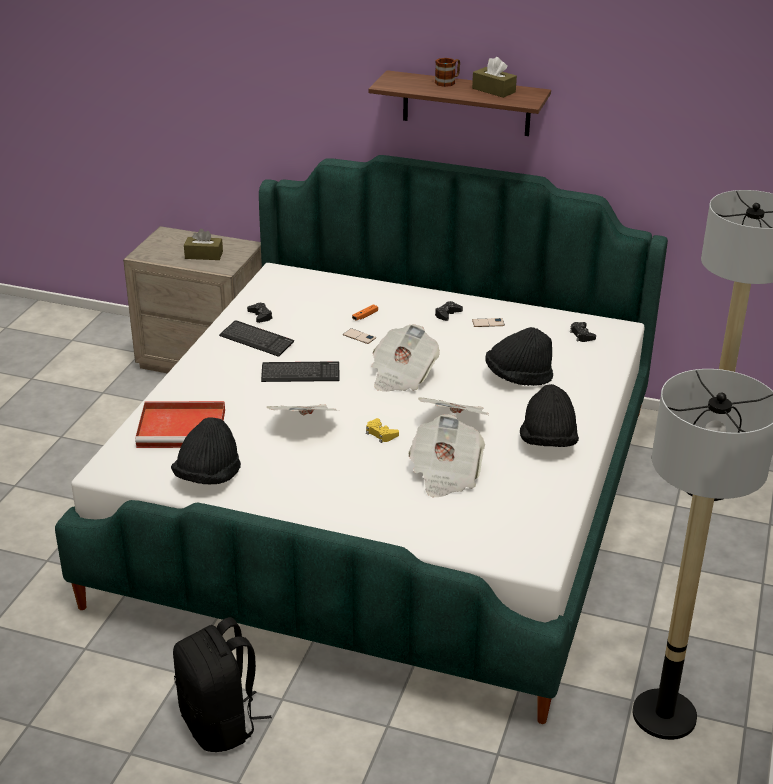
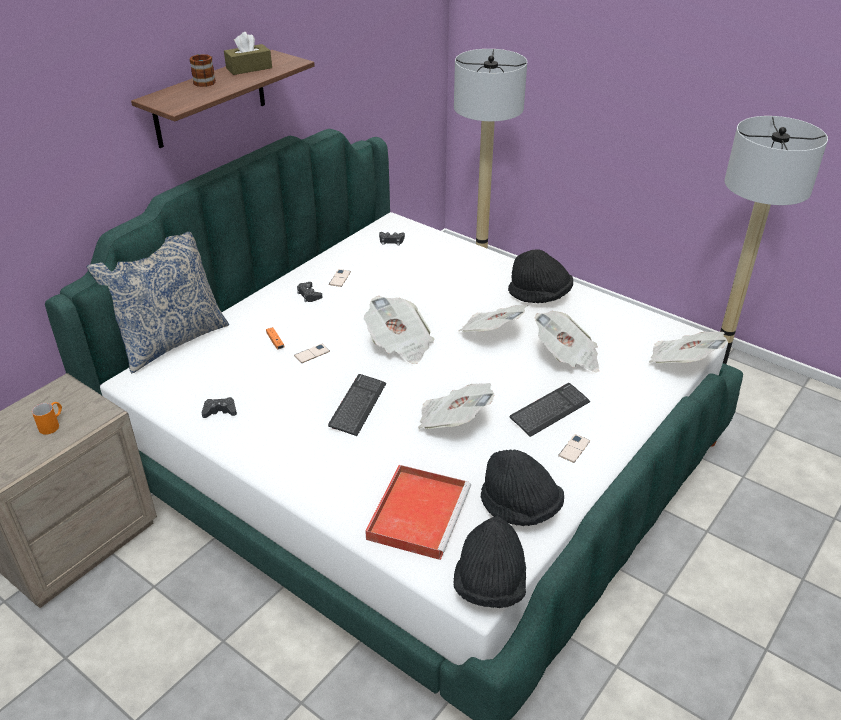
camera: 70 degrees left, 5 degrees up
(204, 255) = (52, 424): brown tissue box -> orange mug
(220, 724) = (691, 647): black backpack -> none
(256, 340) = (270, 423): keyboard -> keyboard (549, 411)
(300, 496) = (574, 448): none -> phone
(337, 272) = (171, 340): none -> pillow
(381, 434) = (490, 378): yellow game controller -> none
(486, 553) = (681, 362): none -> newspaper
(518, 377) = (437, 285): black hat -> black hat (490, 585)

